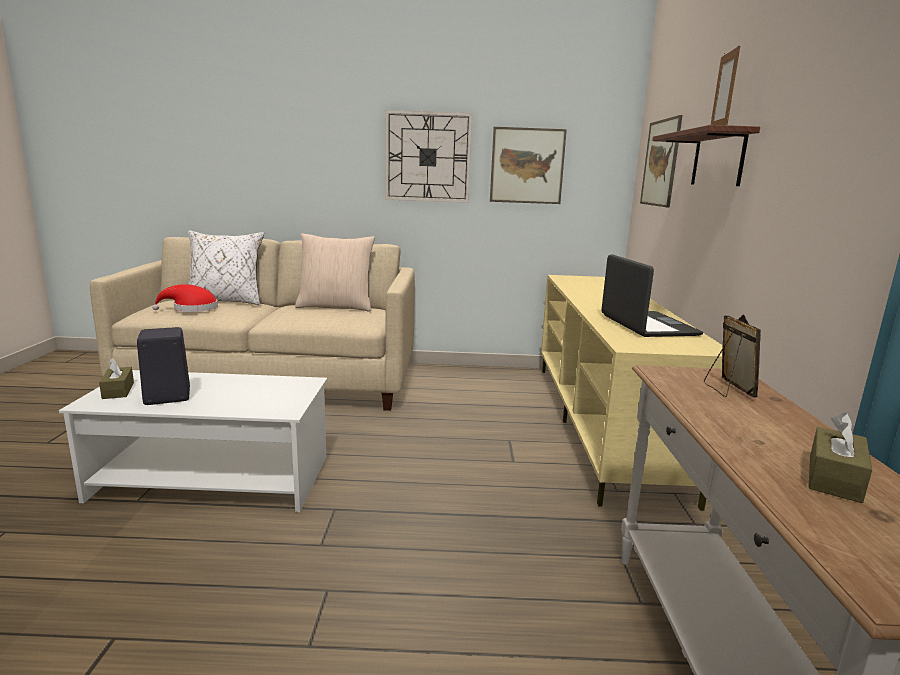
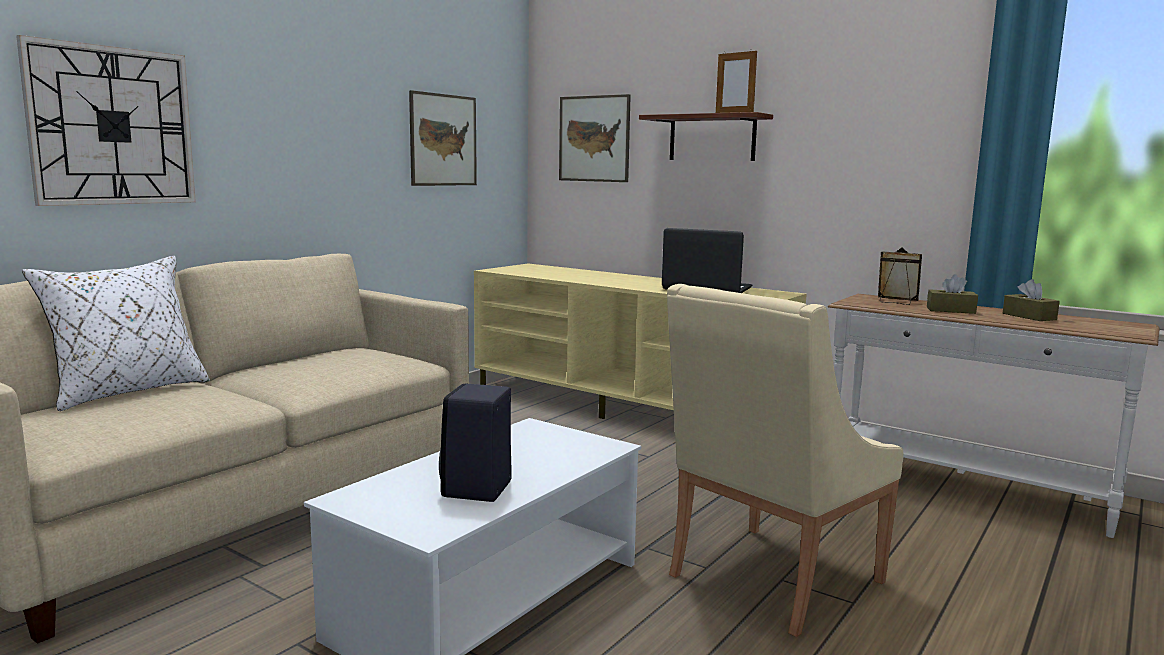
camera: 55 degrees left, 5 degrees down
(118, 390) = (402, 512): brown tissue box -> brown tissue box (950, 310)
(191, 309) = (138, 411): red hat -> none
(321, 583) = (769, 579): none -> beige armchair
(336, 306) = (311, 357): beige pillow -> none
(428, 157) = (341, 128): wall clock -> wall clock (112, 126)

